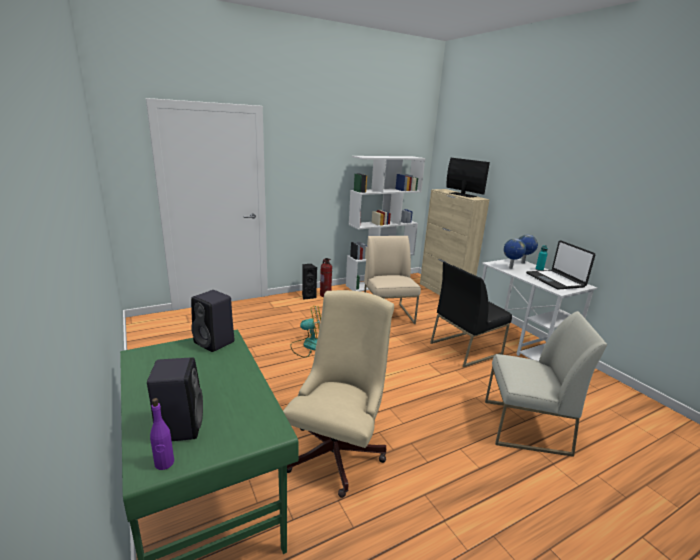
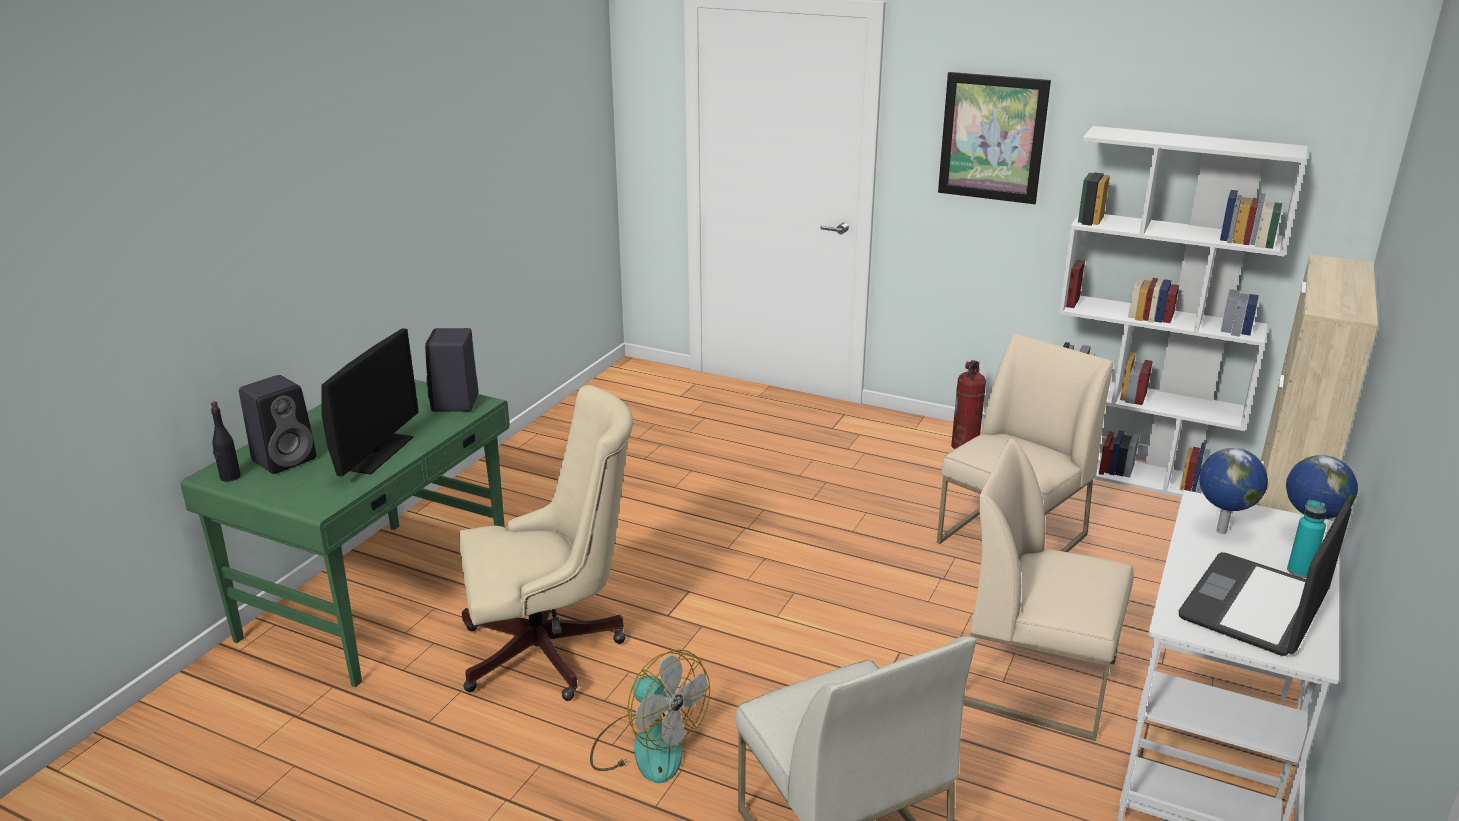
camera: 55 degrees right, 5 degrees up
(164, 463) = (230, 477): purple bottle -> black bottle
(308, 296) = (928, 435): black speaker -> none
(309, 346) = (767, 512): fan -> fan (647, 746)
(313, 165) = (992, 138): none -> picture
(462, 195) = (1340, 291): monitor -> monitor (376, 453)
(465, 348) = (1037, 680): black chair -> beige chair

